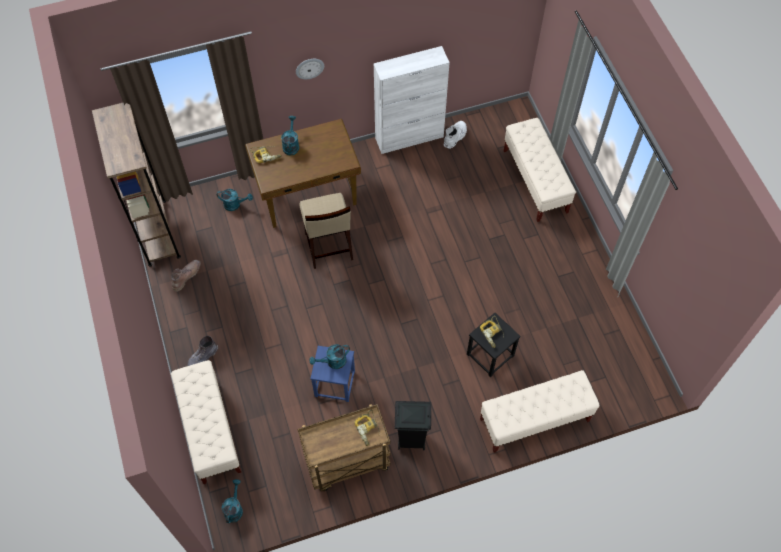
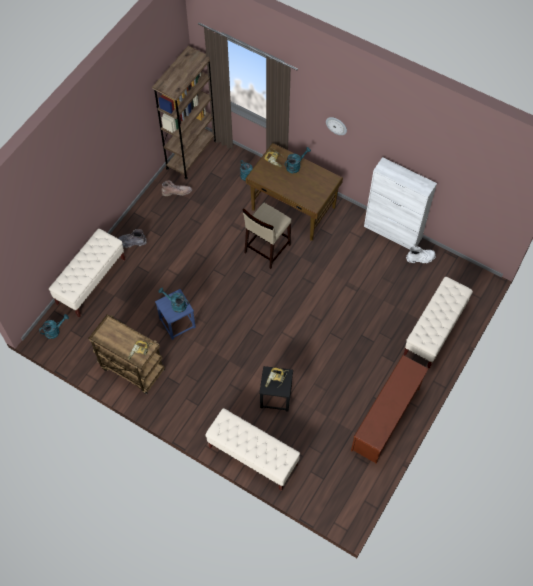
camera: 50 degrees right, 0 degrees up
(411, 439) = (177, 393): black trash can -> none
(588, 283) = (386, 419): none -> brown shoe rack

